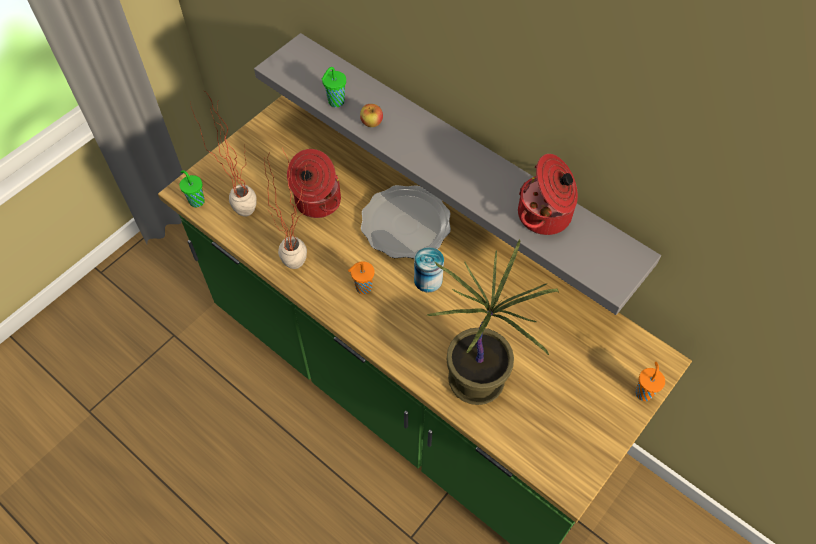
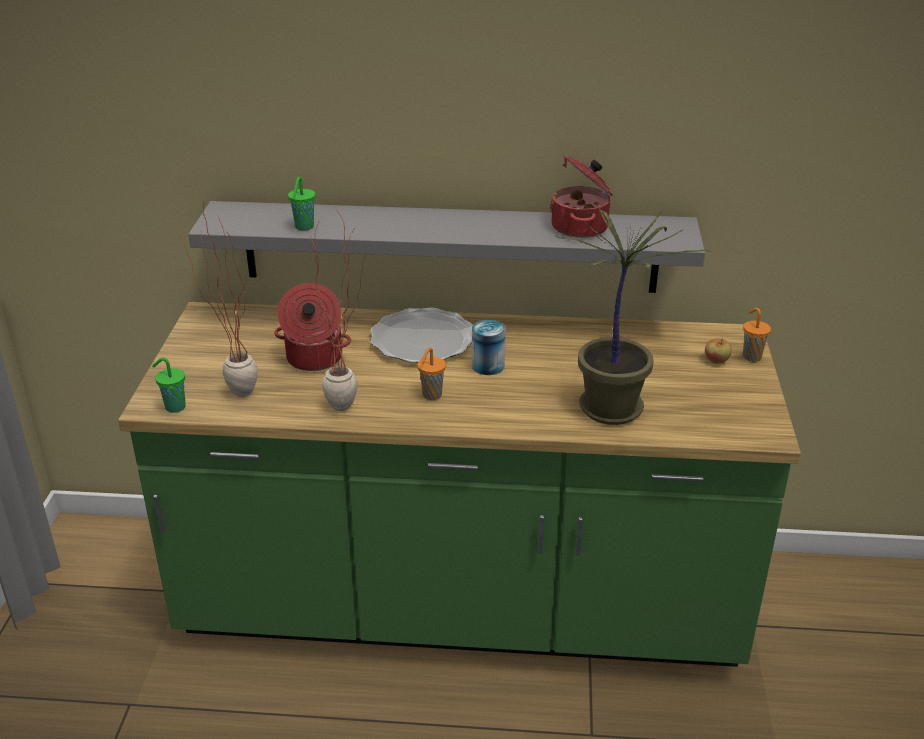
camera: 35 degrees left, 25 degrees down
(372, 123) = (357, 228): apple -> apple (716, 361)

